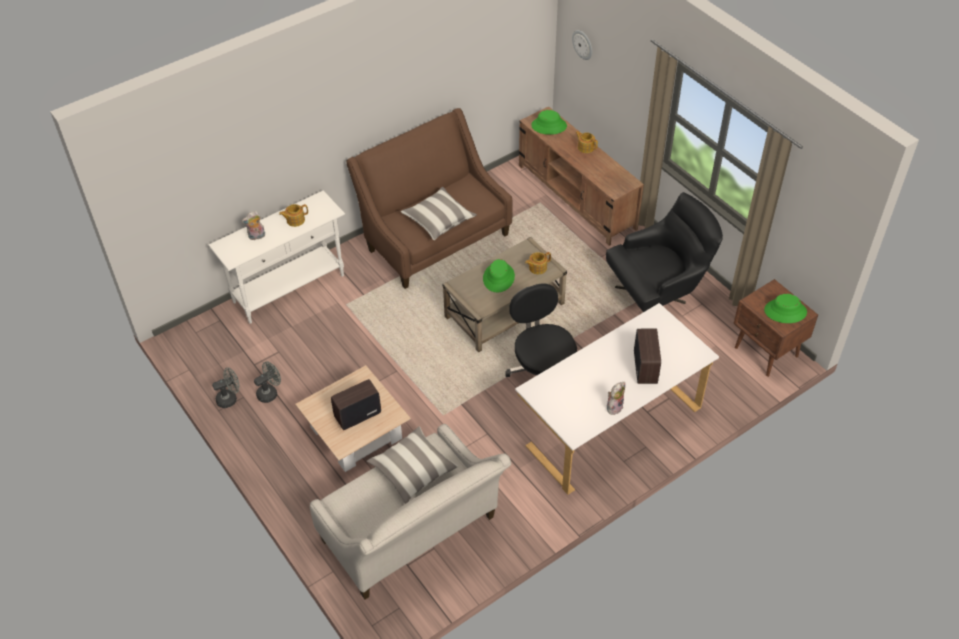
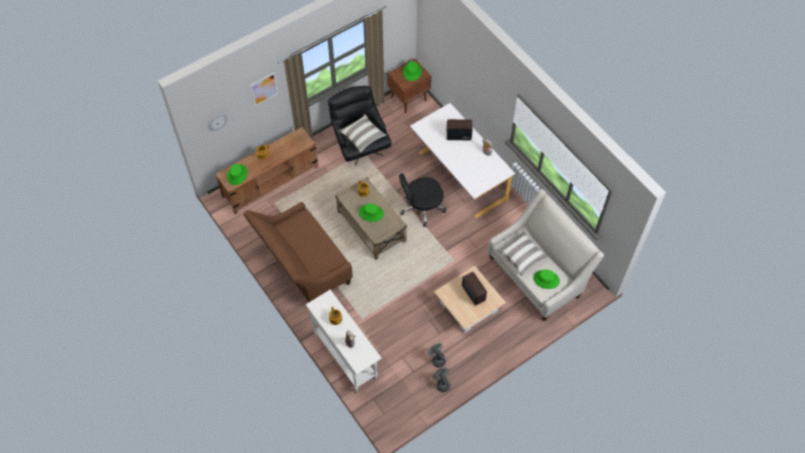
camera: 90 degrees left, 10 degrees up
(364, 506) = (546, 279): none -> green hat
(439, 220) = (319, 245): pillow -> pillow (362, 136)
(638, 70) = (264, 89): none -> picture

